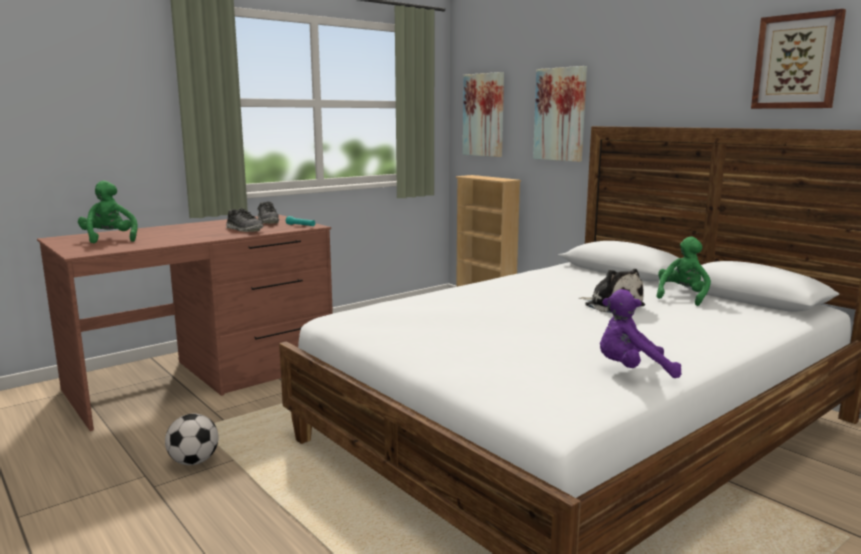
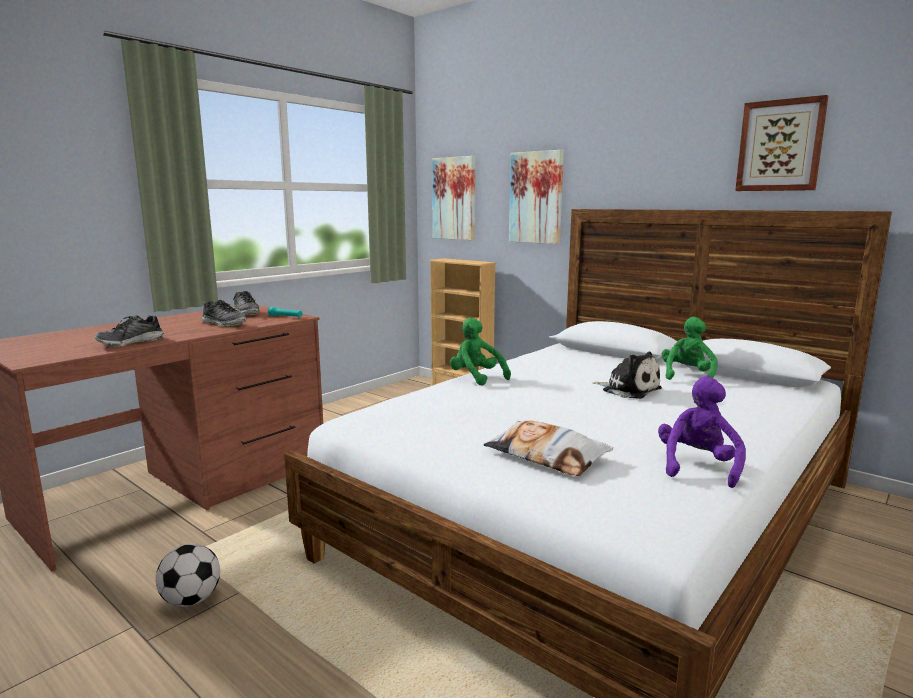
camera: 10 degrees left, 0 degrees up
(109, 239) = (64, 341): green plush toy -> green plush toy (476, 378)
(161, 242) = (131, 342): none -> shoe
(495, 354) = (546, 456): none -> pillow
(632, 371) = (697, 466): purple plush toy -> purple plush toy turned 120 degrees clockwise

